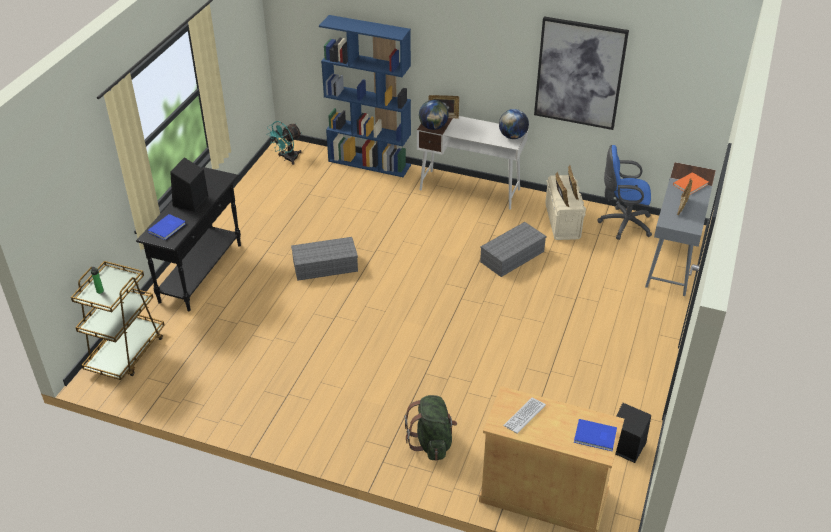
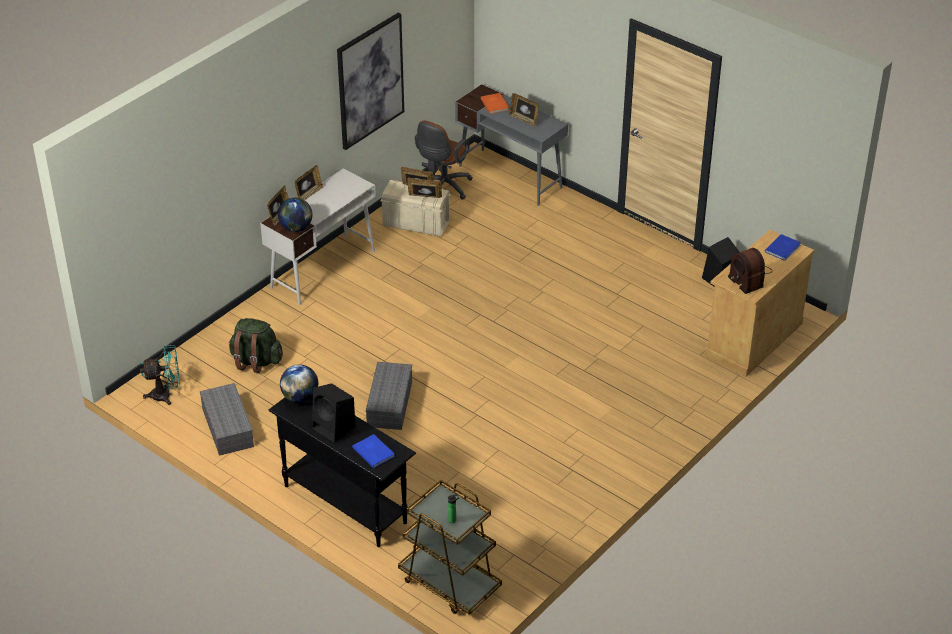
camera: 70 degrees left, 0 degrees up
(287, 159) = (166, 395): turquoise fan -> turquoise fan turned 75 degrees counterclockwise
(370, 163) = (222, 330): blue bookcase -> none
(432, 442) = (670, 387): green backpack -> green backpack (256, 361)
(480, 122) = (308, 194): none -> picture frame
(512, 136) = (350, 181): globe -> globe (300, 397)
(512, 256) = (449, 271): grey storage box -> grey storage box (226, 427)
(524, 416) = (748, 277): keyboard -> radio
(622, 224) = (442, 188): blue office chair -> brown office chair

